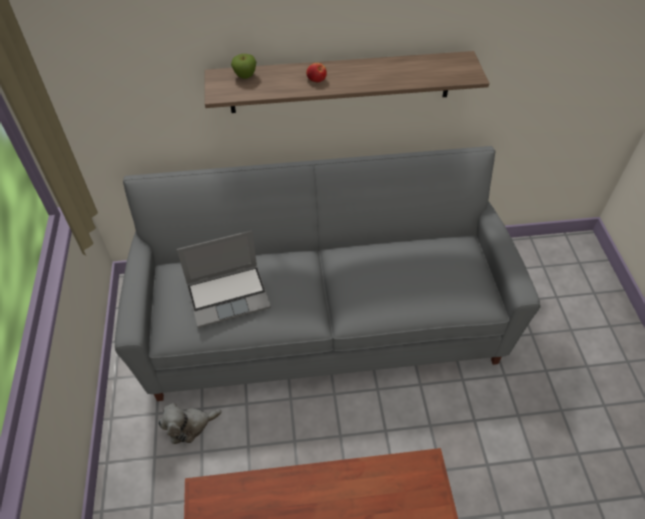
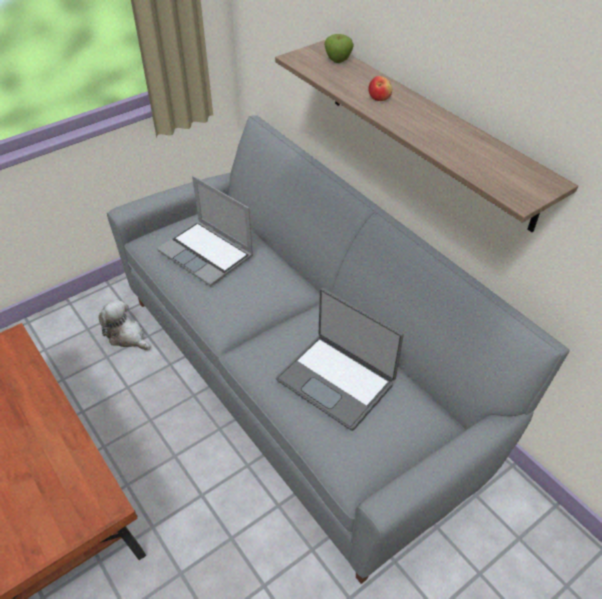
camera: 60 degrees right, 5 degrees down
(412, 273) = (336, 380): none -> laptop

